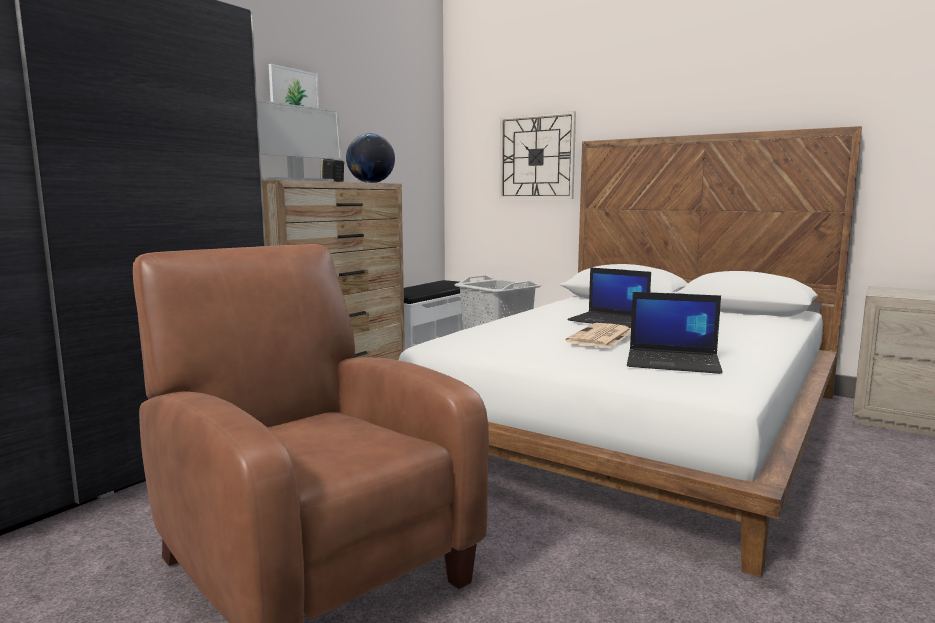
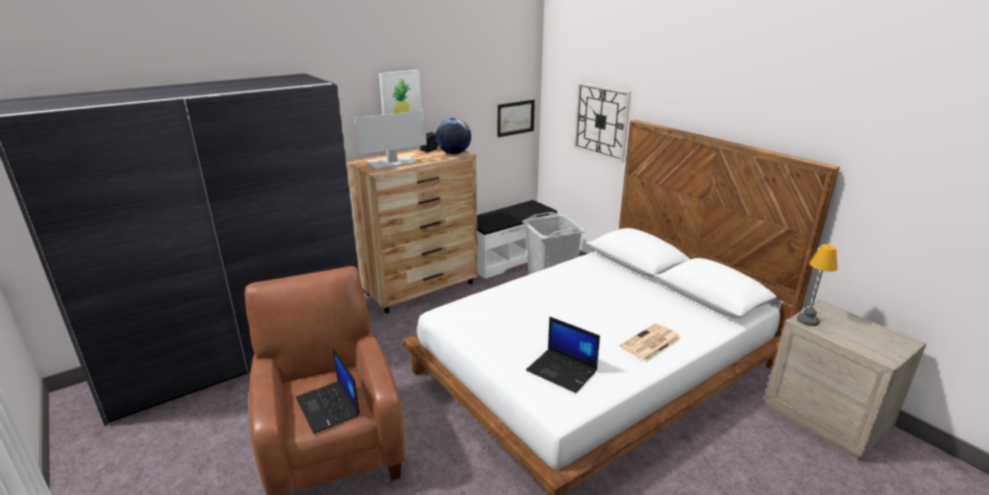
camera: 20 degrees right, 15 degrees up
(421, 169) = (515, 118): none -> picture
(600, 337) = (547, 327): newspaper -> newspaper (650, 343)
(609, 321) = (579, 302): laptop -> laptop (329, 407)
(887, 294) = (808, 320): none -> table lamp

